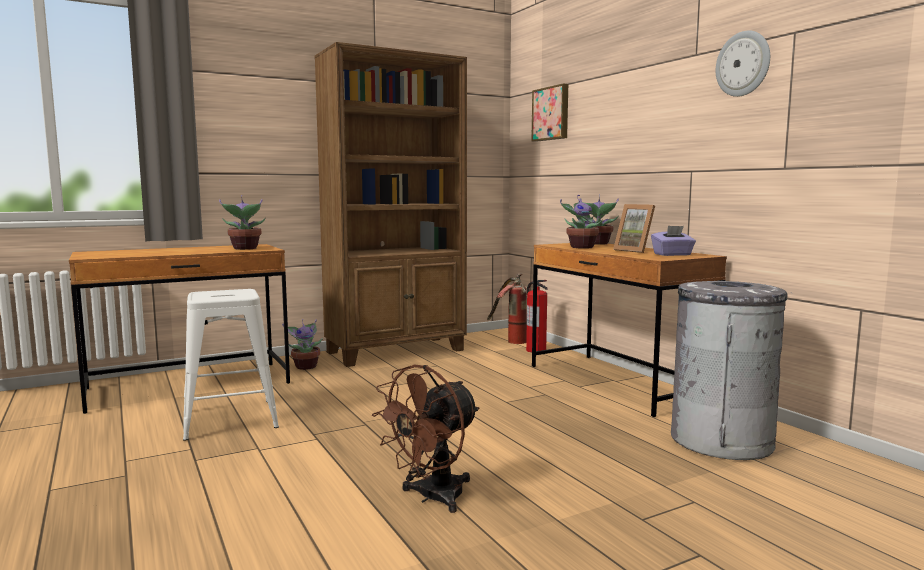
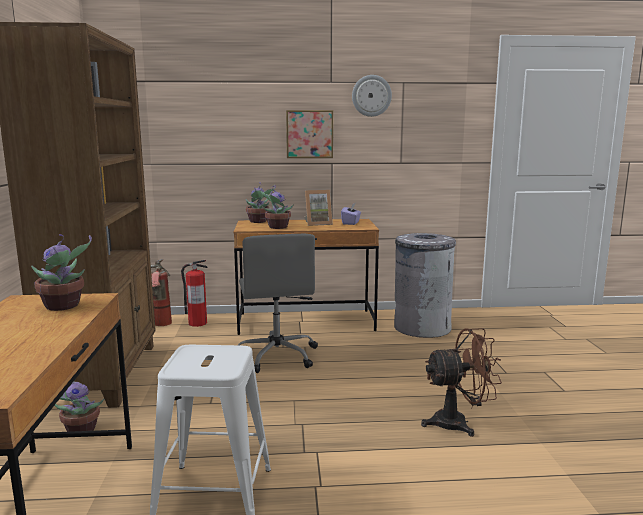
camera: 65 degrees left, 5 degrees up
(432, 498) = (458, 423): brown fan -> brown fan turned 75 degrees counterclockwise
(504, 389) = (277, 355): none -> grey office chair
(551, 113) = (167, 106): picture -> picture (309, 134)

